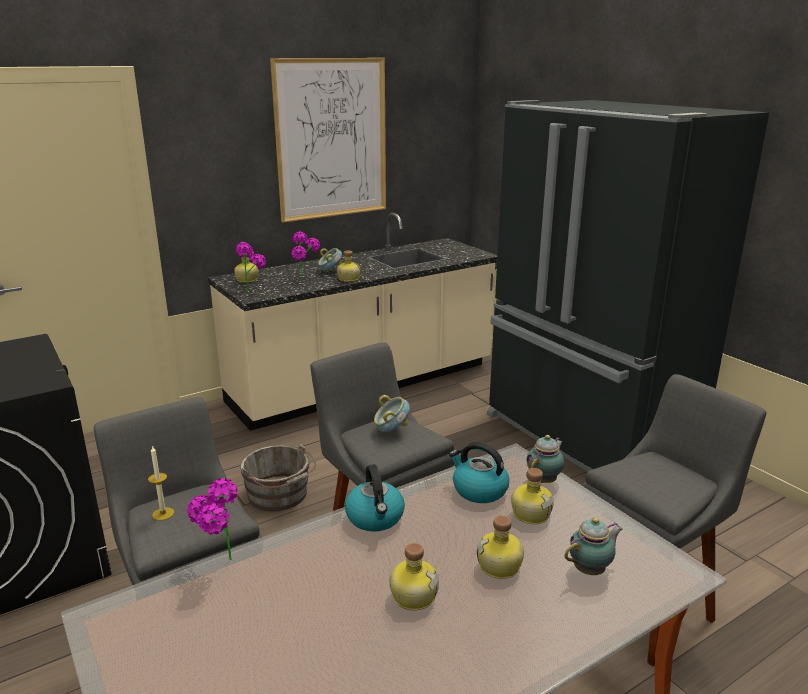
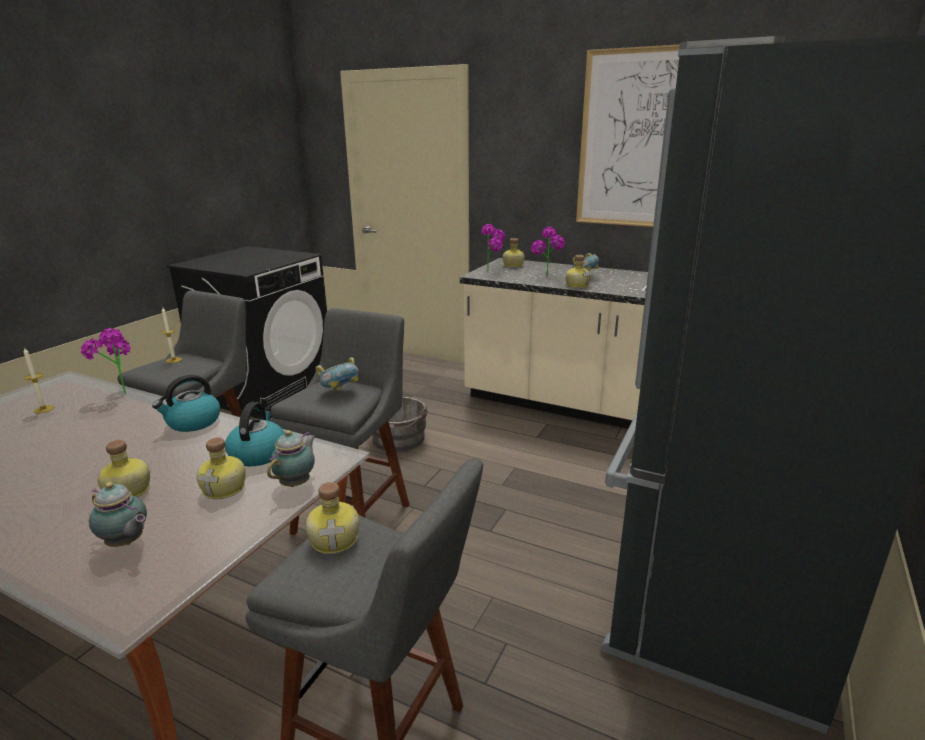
camera: 60 degrees right, 0 degrees up
(208, 631) = (44, 409): none -> candle
(413, 595) = (82, 463): bottle -> bottle (336, 539)
(544, 480) = (297, 483): teapot -> teapot turned 75 degrees counterclockwise

